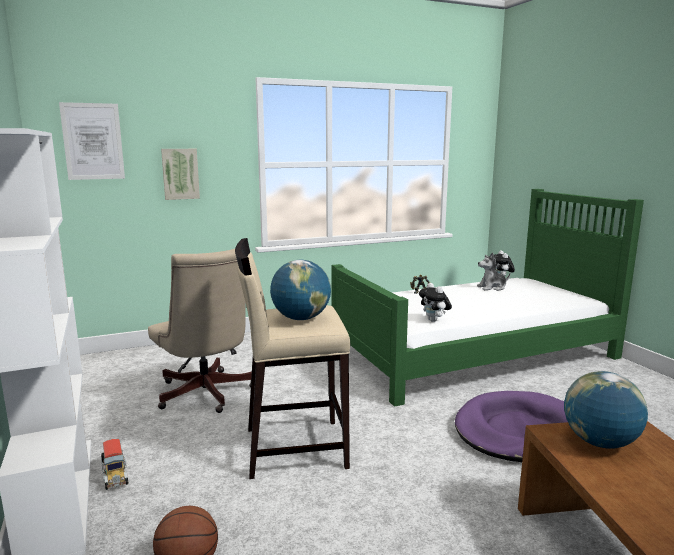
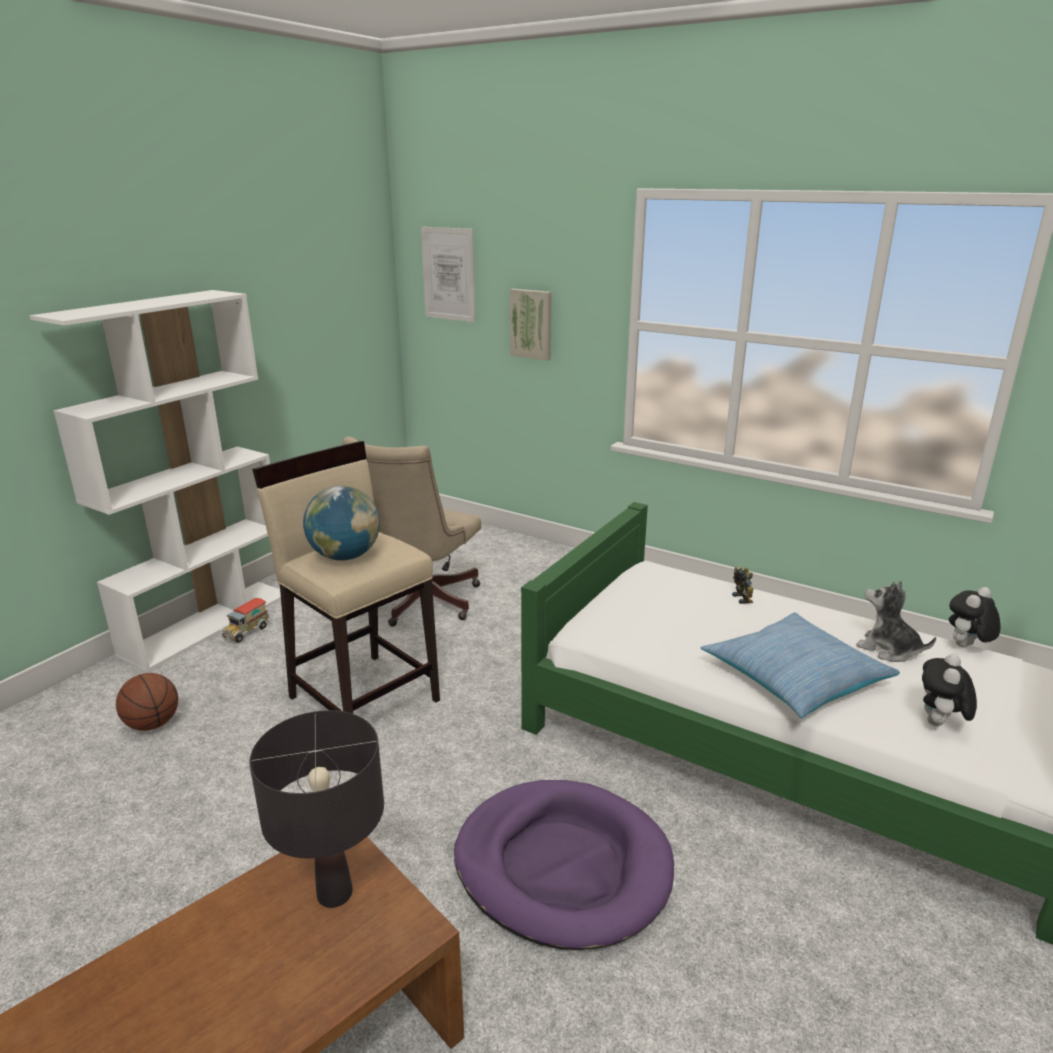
camera: 55 degrees right, 10 degrees up
(434, 320) = (627, 645): plush toy -> plush toy (939, 724)
(497, 304) = (795, 676): none -> pillow
(599, 442) = (334, 893): globe -> black table lamp

